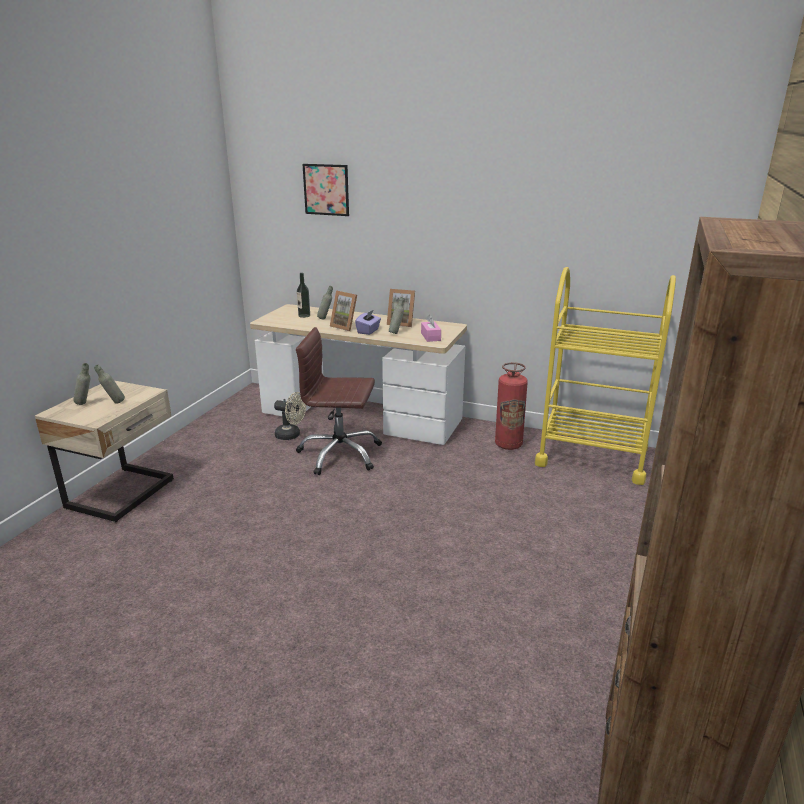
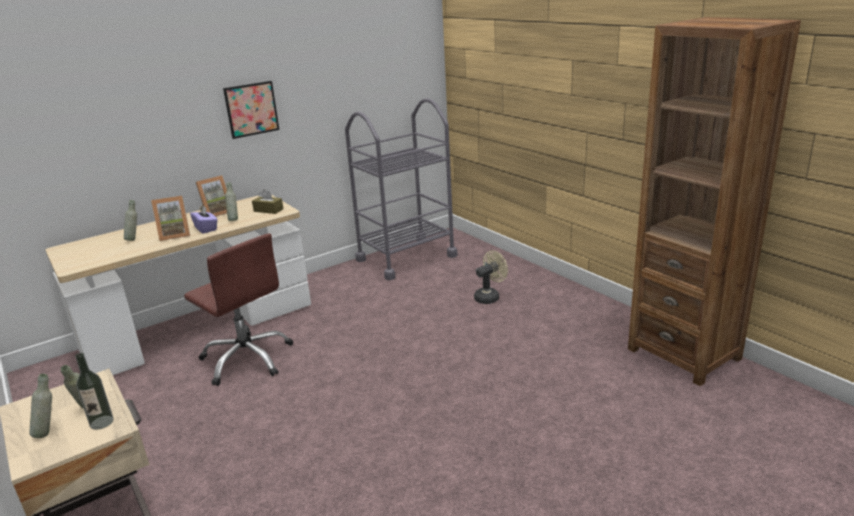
camera: 55 degrees left, 0 degrees up
(291, 435) = (170, 376): beige fan -> beige fan (490, 297)
(304, 315) = (102, 247): bottle -> bottle (101, 422)
(326, 189) = (72, 95): picture -> picture (251, 109)
(340, 454) = (247, 358): brown office chair -> brown office chair turned 90 degrees counterclockwise
(430, 337) = (268, 210): pink tissue box -> brown tissue box
(508, 444) = (349, 280): fire extinguisher -> none
(591, 456) = (406, 258): yellow cart -> grey cart

